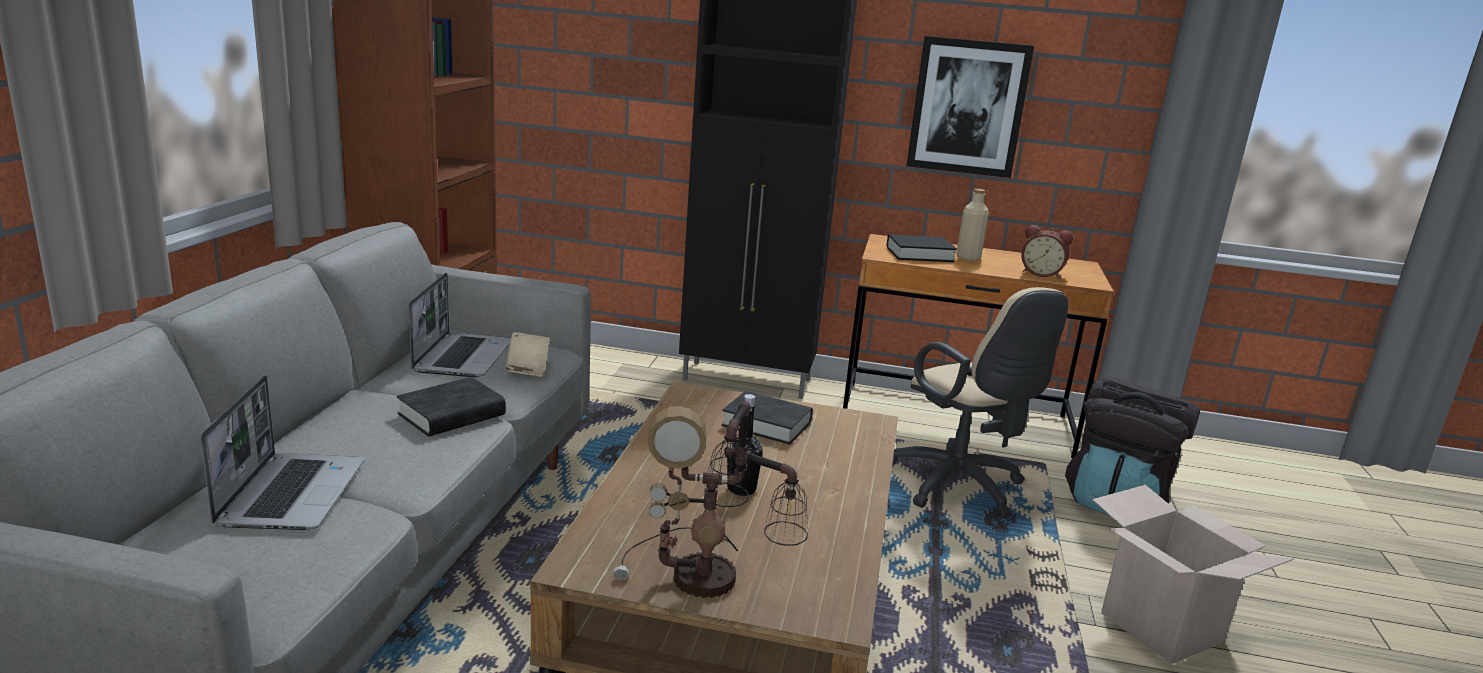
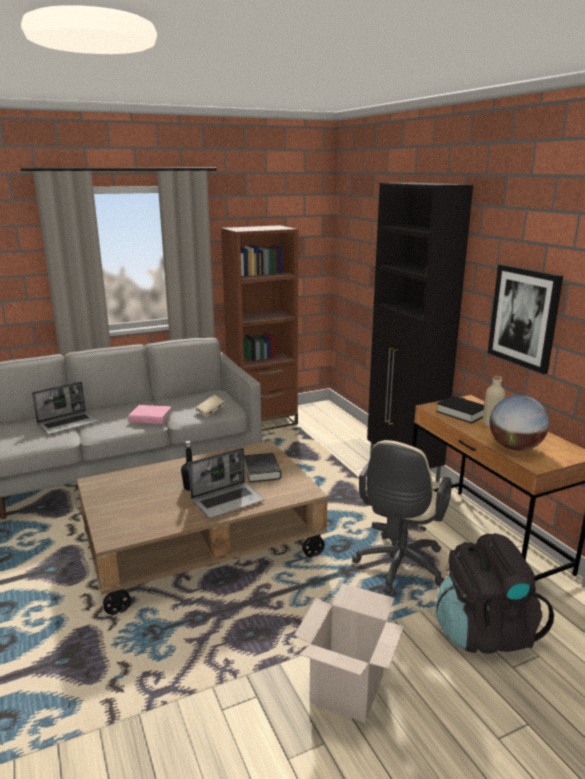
camera: 55 degrees right, 0 degrees up
(452, 415) = (151, 418): black book -> pink book
(463, 356) = (201, 400): laptop -> laptop (228, 500)
(708, 581) = (109, 506): table lamp -> none
(1041, 273) = (515, 448): alarm clock -> globe

